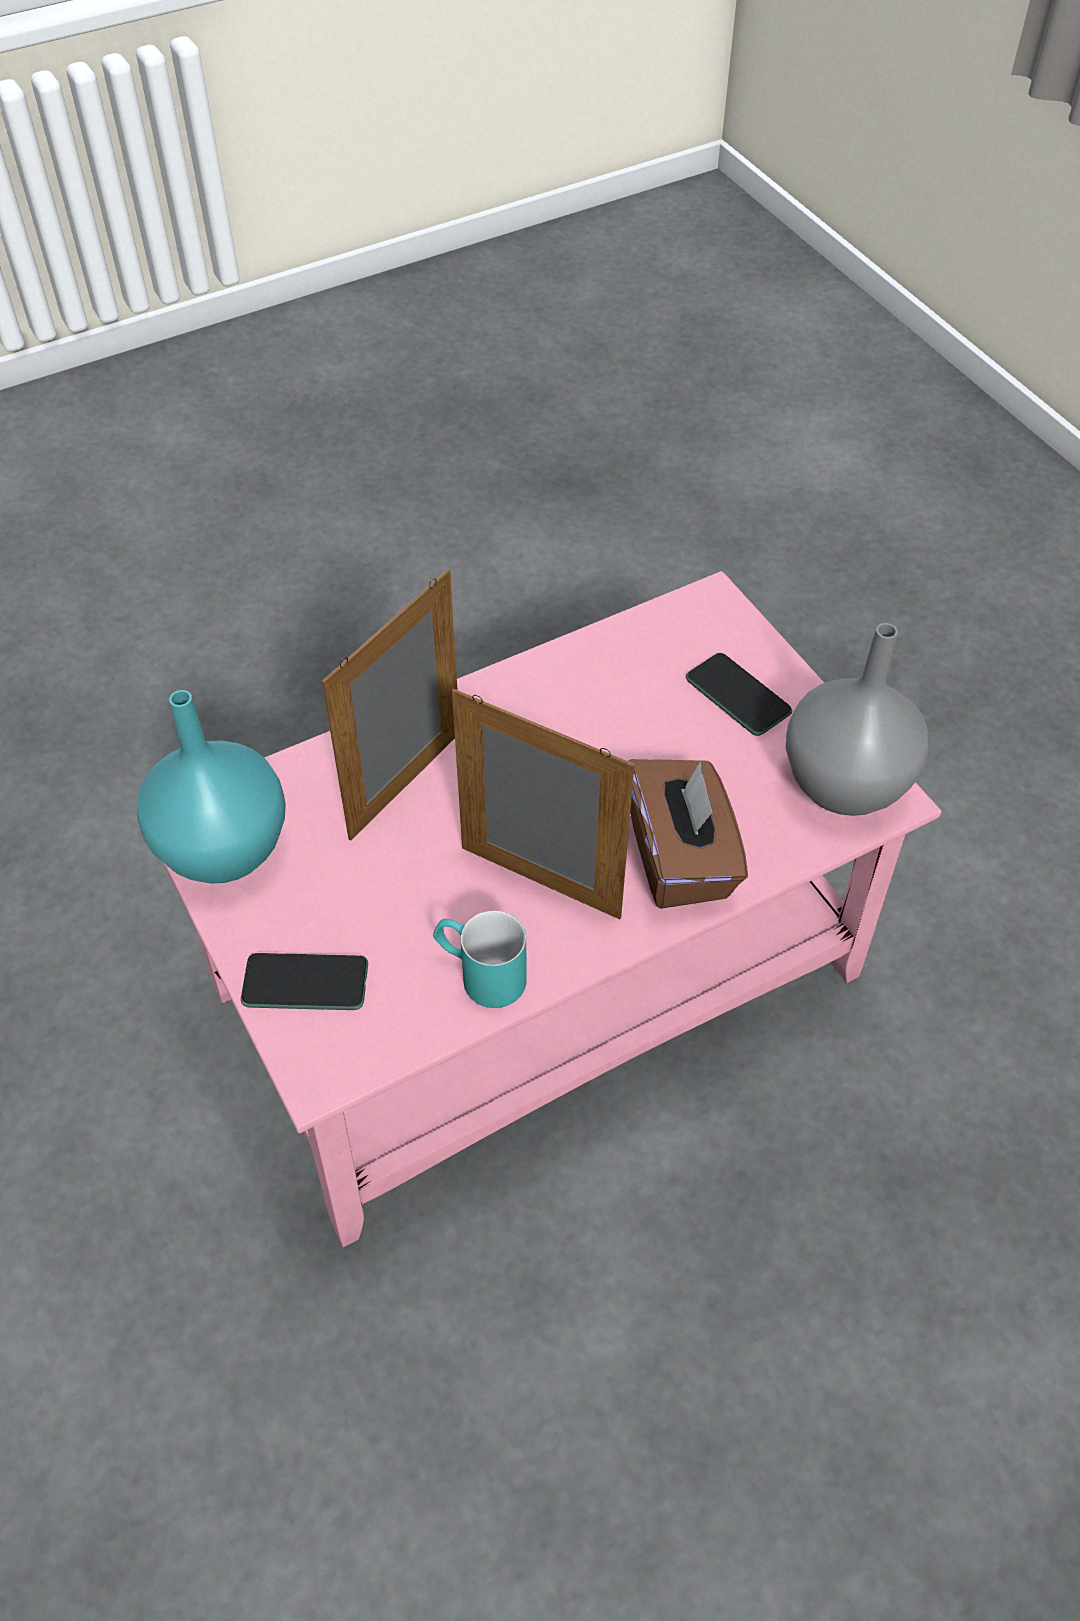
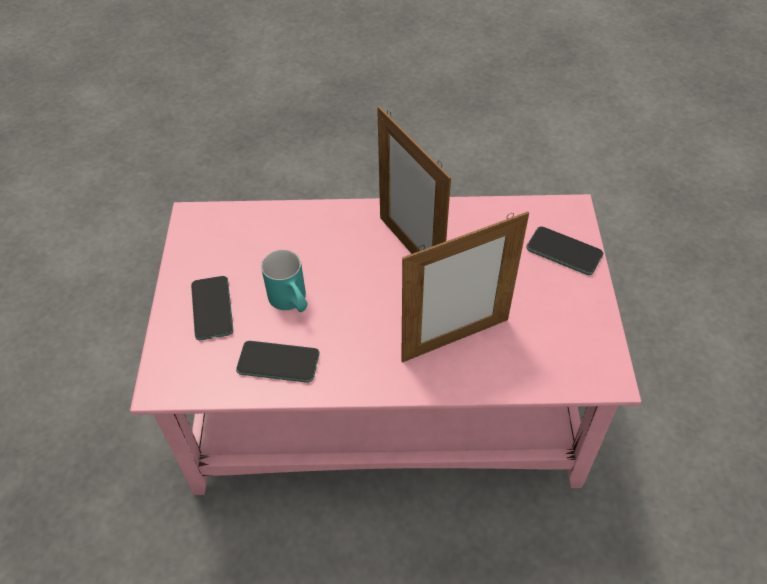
camera: 150 degrees left, 0 degrees up
(220, 849) = (591, 347): turquoise vase -> none
(480, 973) = (469, 221): turquoise mug -> turquoise mug (291, 302)
(605, 673) = (278, 362): none -> phone
(680, 858) = (326, 232): brown tissue box -> none
(842, 785) = (209, 233): grey vase -> none

